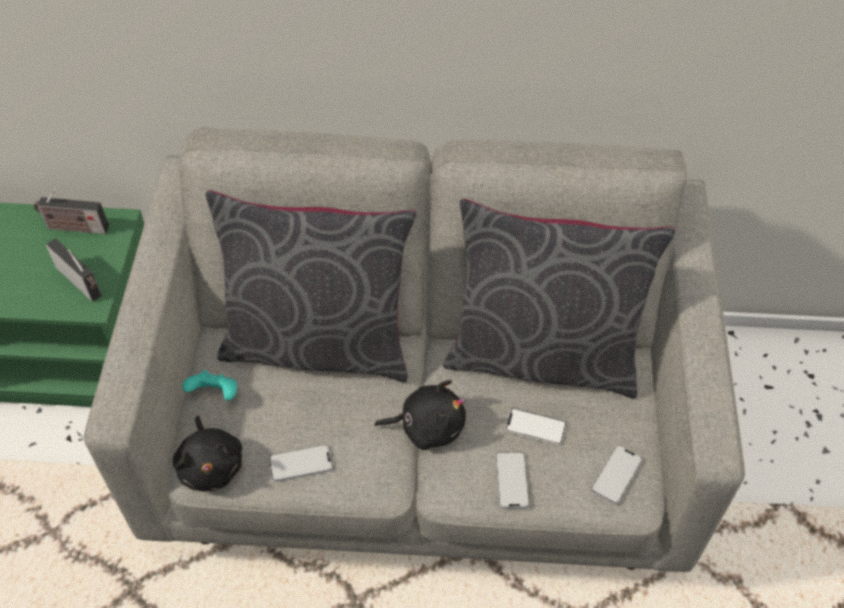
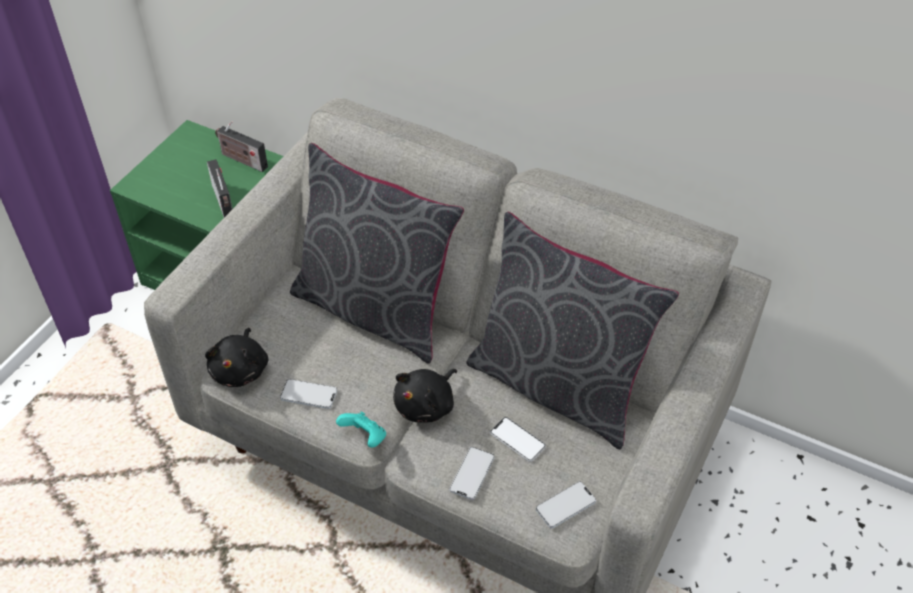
camera: 25 degrees right, 5 degrees down
(215, 394) = (274, 318): turquoise game controller -> turquoise game controller (365, 437)
(427, 426) = (427, 405): black plush toy -> black plush toy turned 105 degrees clockwise

